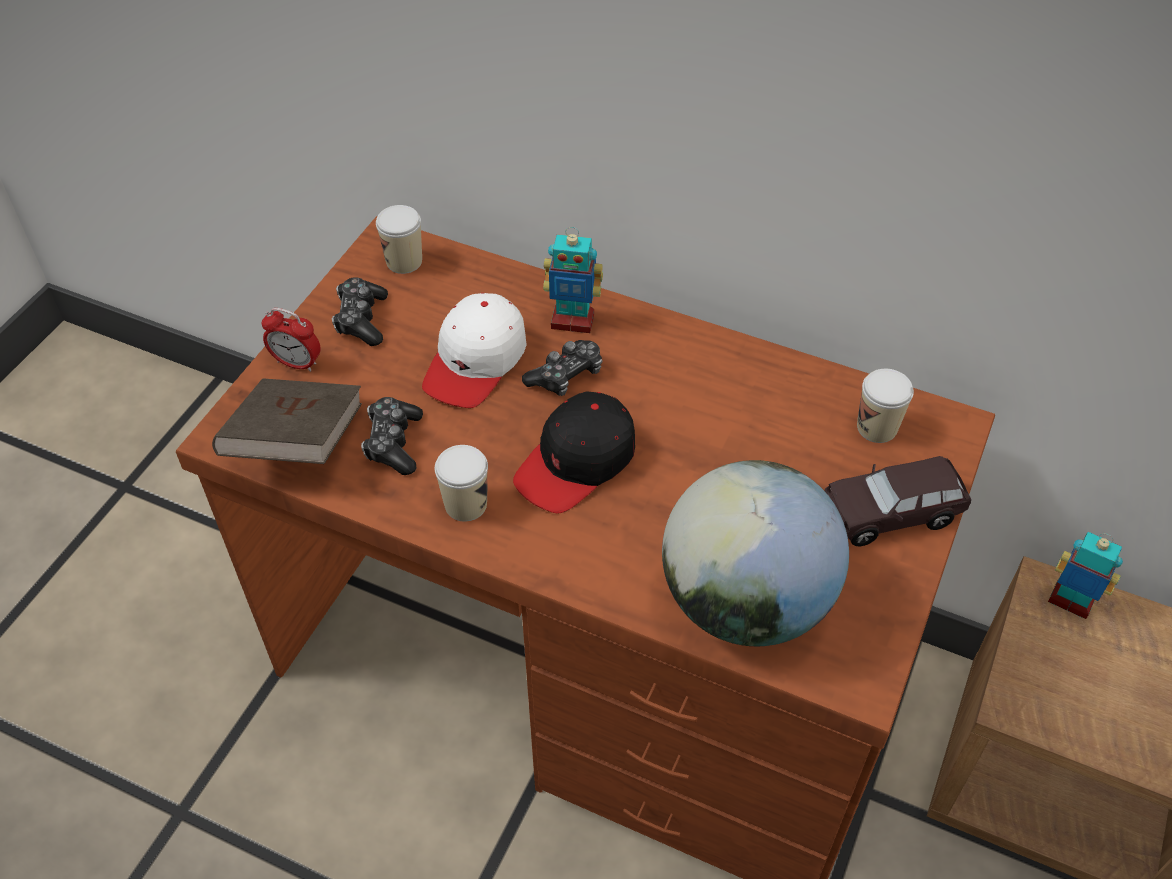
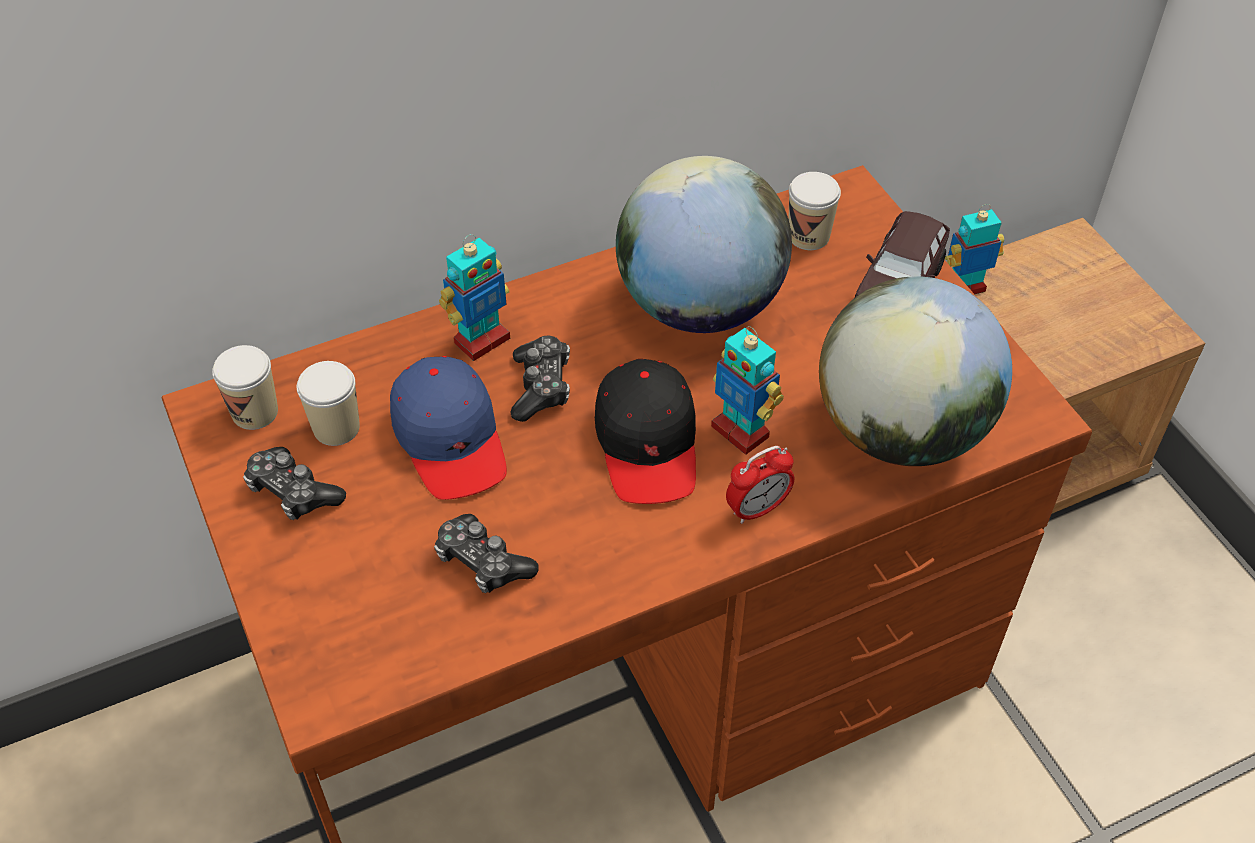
camera: 50 degrees left, 0 degrees up
(296, 443) = (397, 641): brown book -> none
(297, 363) = (290, 579): alarm clock -> alarm clock (757, 509)
(466, 504) = (614, 552): cup -> cup (336, 428)
(476, 361) = (451, 439): white cap -> blue cap
(642, 506) = (741, 431): none -> toy robot
(732, 409) = (699, 306): none -> globe

